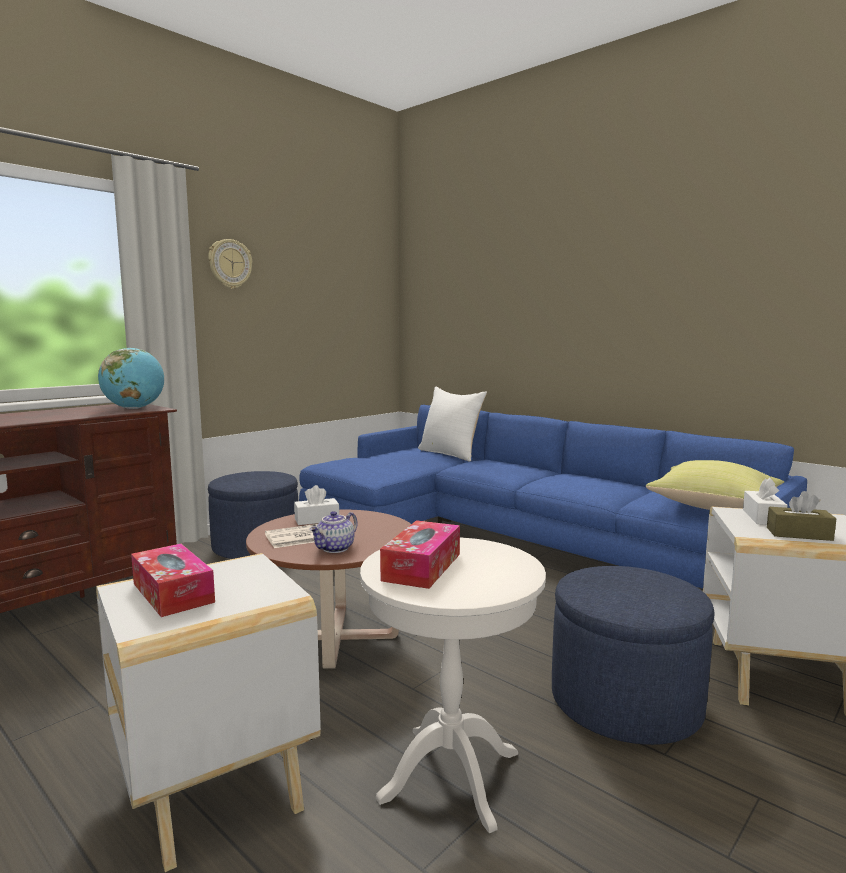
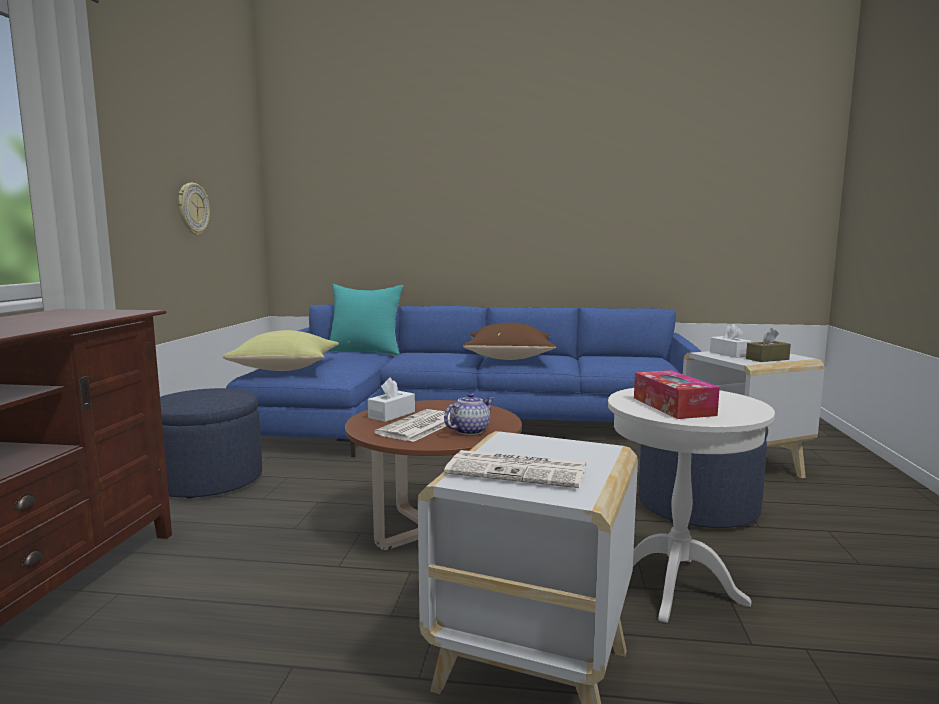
camera: 35 degrees left, 0 degrees up
(134, 408) = (104, 313): globe -> none
(173, 593) = (519, 470): tissue box -> newspaper
(230, 264) = (122, 131): wall clock -> wall clock (192, 209)
(335, 549) = (469, 431): teapot -> teapot turned 135 degrees counterclockwise
(451, 454) = (365, 351): white pillow -> turquoise pillow
(563, 480) = (510, 358): none -> brown pillow
(716, 507) = (644, 360): yellow pillow -> yellow pillow (287, 369)

